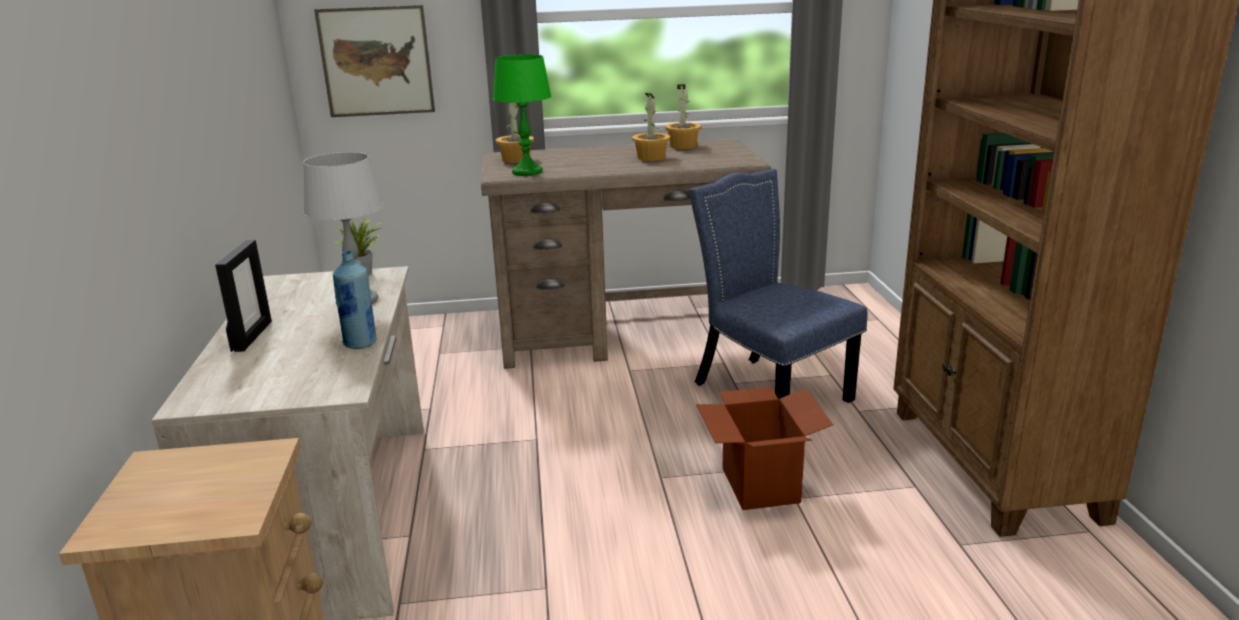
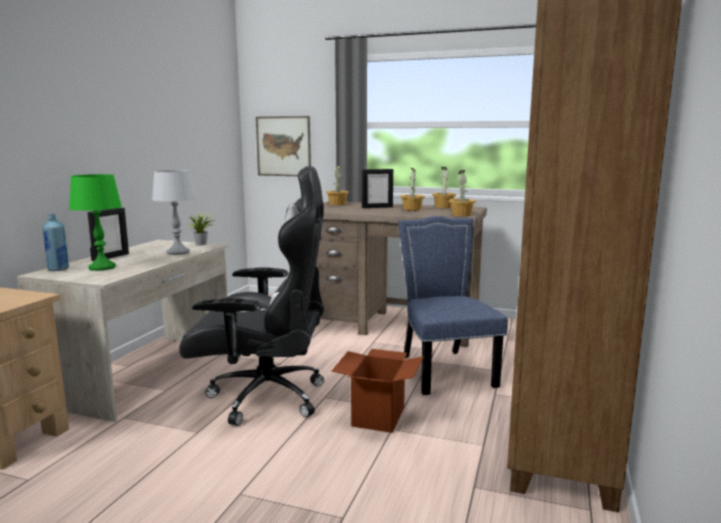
camera: 25 degrees right, 10 degrees down
(360, 343) = (146, 266): blue bottle -> blue bottle (58, 269)
(527, 172) = (330, 208): green table lamp -> green table lamp (102, 267)
(572, 505) = (260, 398): none -> black office chair
(592, 160) = (377, 207): none -> picture frame
(741, 161) = (461, 214): none -> potted plant

